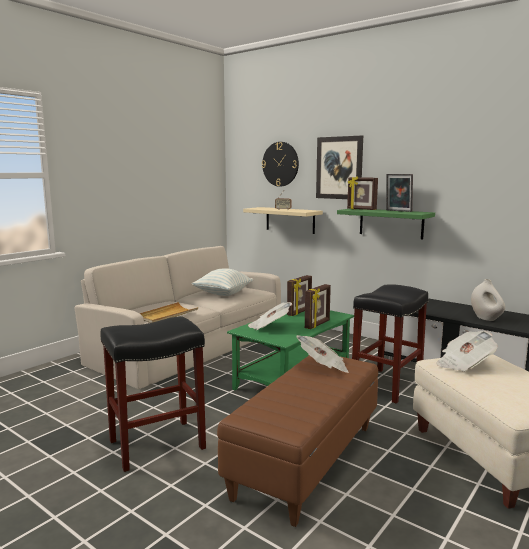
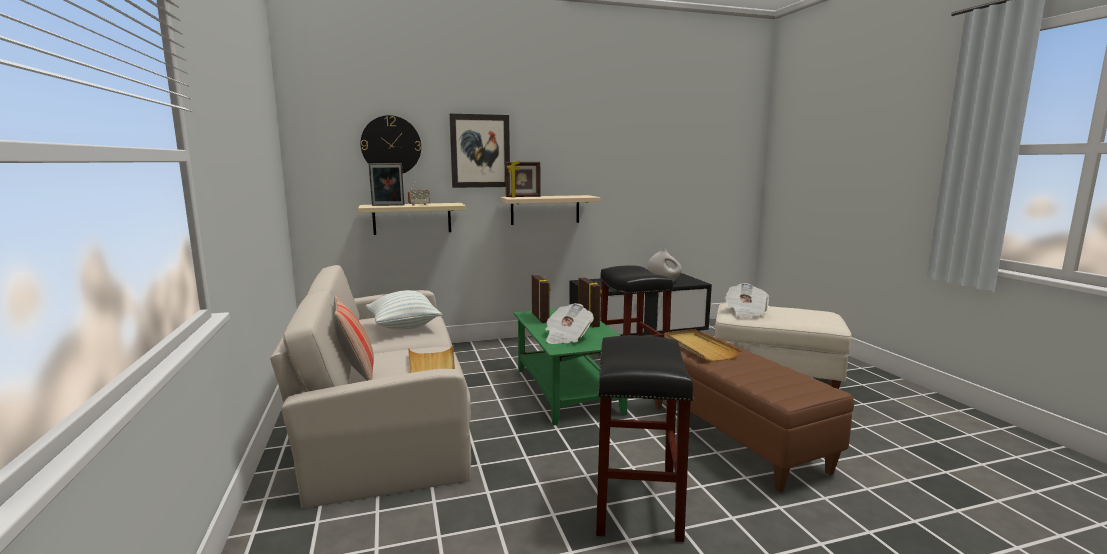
camera: 55 degrees left, 0 degrees up
(141, 307) = (356, 374): none -> pillow
(323, 367) = (699, 347): newspaper -> beige tray
(391, 223) = (545, 210): green shelf -> beige shelf
(398, 211) = (560, 196): picture frame -> picture frame (388, 205)

